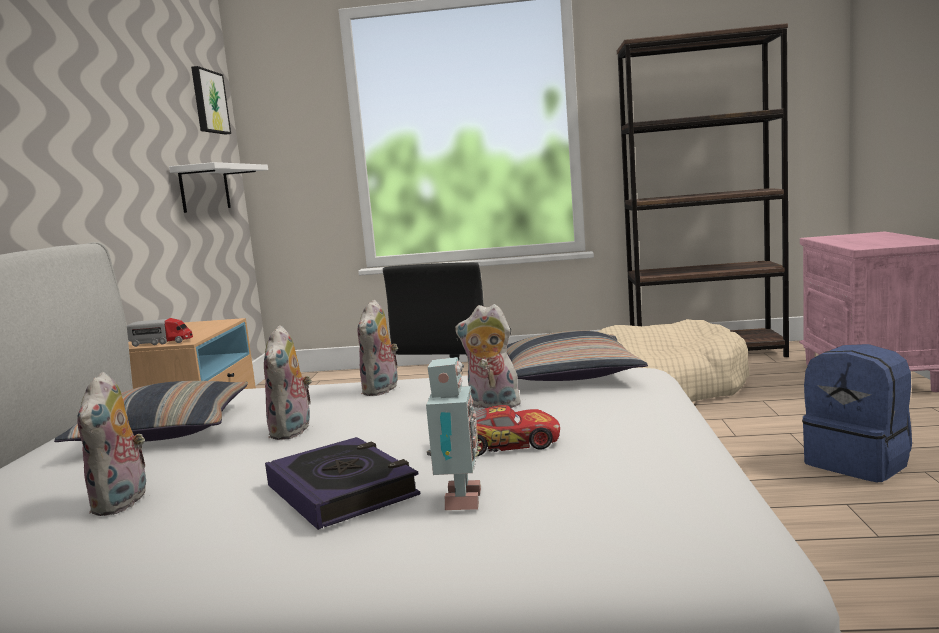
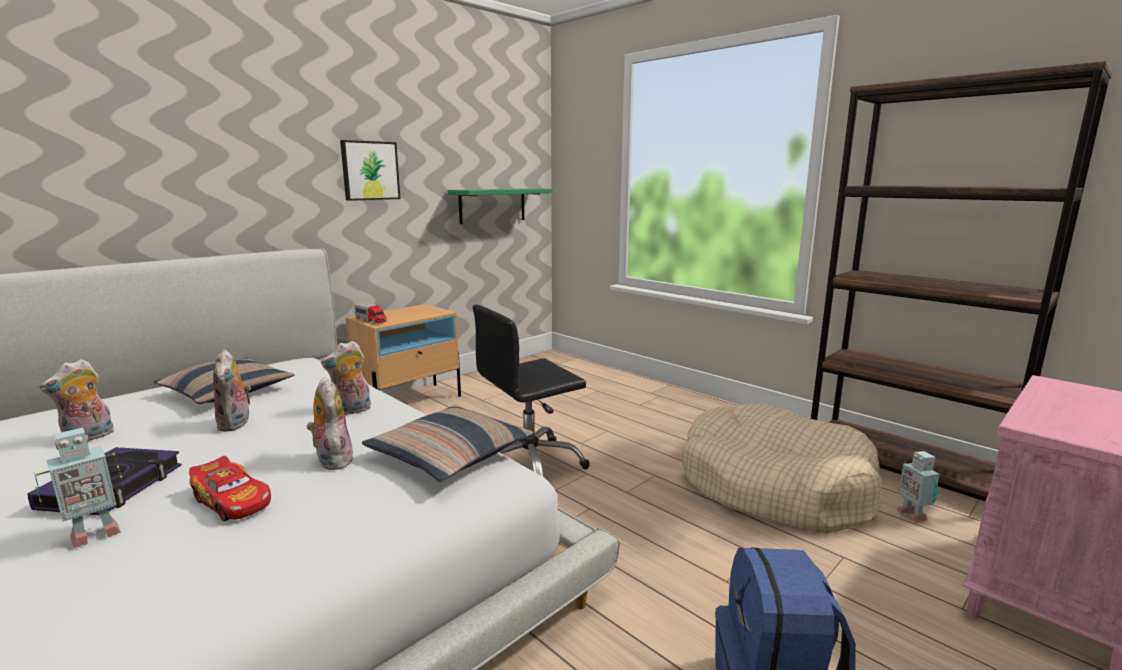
camera: 40 degrees right, 5 degrees up
(205, 188) = (492, 205): white shelf -> green shelf
(209, 102) = (514, 137): picture -> picture (370, 170)
(293, 431) = (236, 424): plush toy -> plush toy turned 60 degrees counterclockwise
(752, 371) = (912, 515): none -> toy robot

